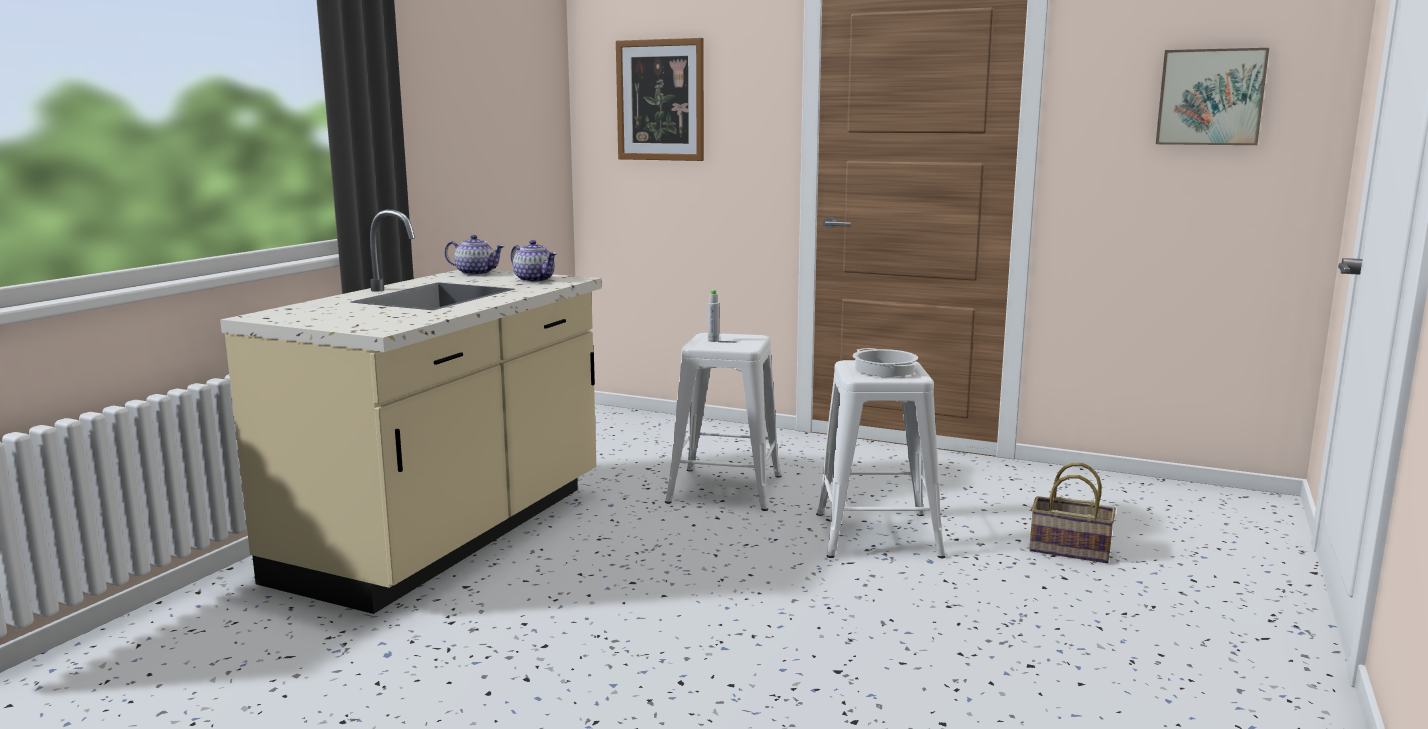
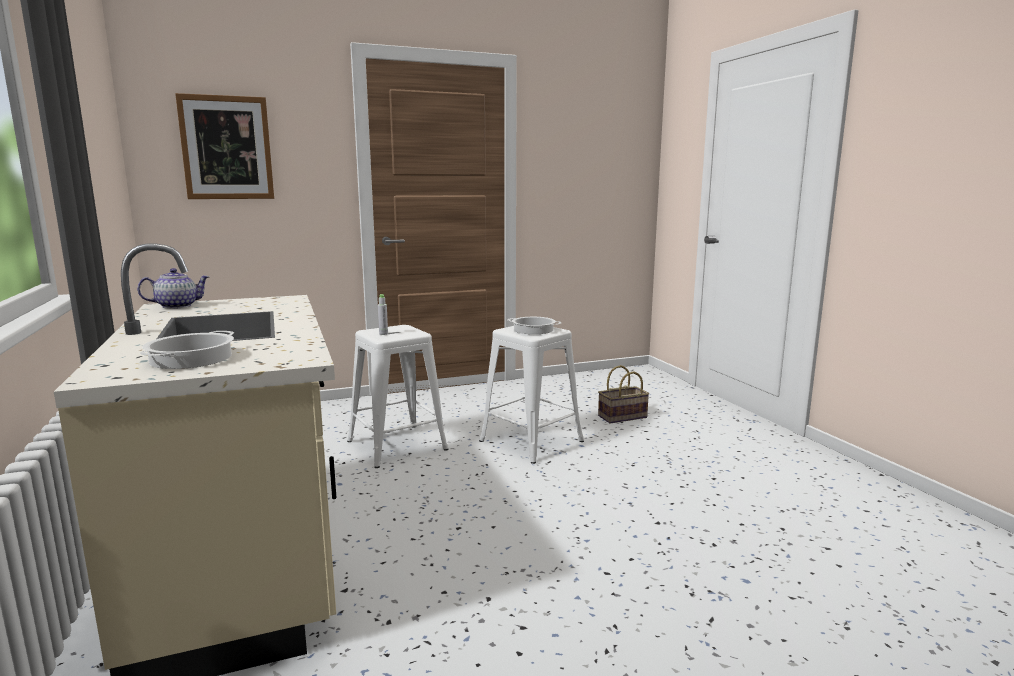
camera: 45 degrees left, 0 degrees up
(335, 315) = (191, 359): none -> cooking pot
(535, 280) = (260, 303): teapot -> none
(1210, 97) = (600, 155): picture -> none

